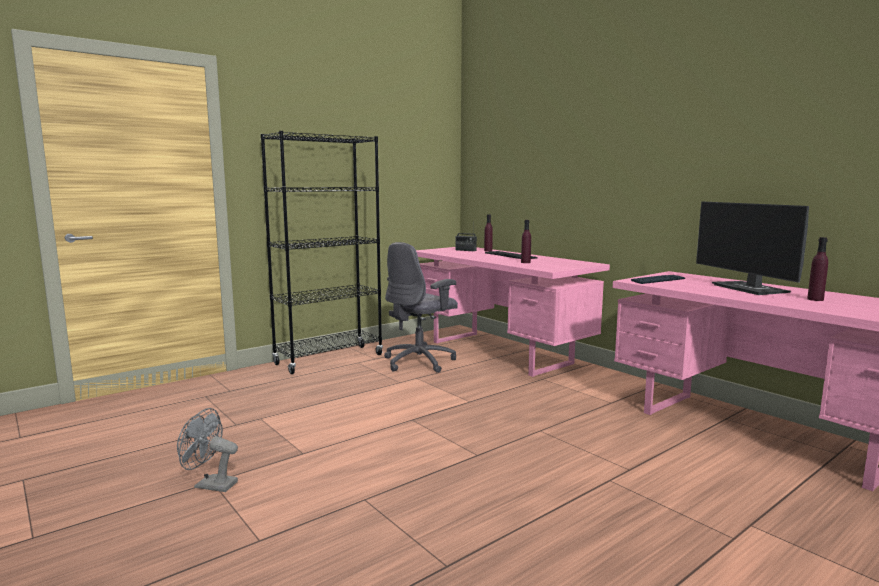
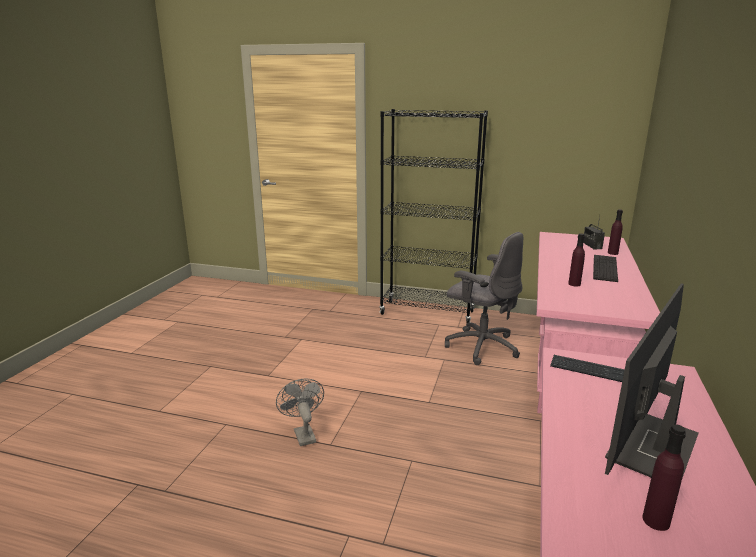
camera: 55 degrees right, 10 degrees up
(210, 485) = (206, 367): grey fan -> grey fan (303, 433)
(420, 362) = (481, 346): grey office chair -> grey office chair turned 150 degrees counterclockwise

